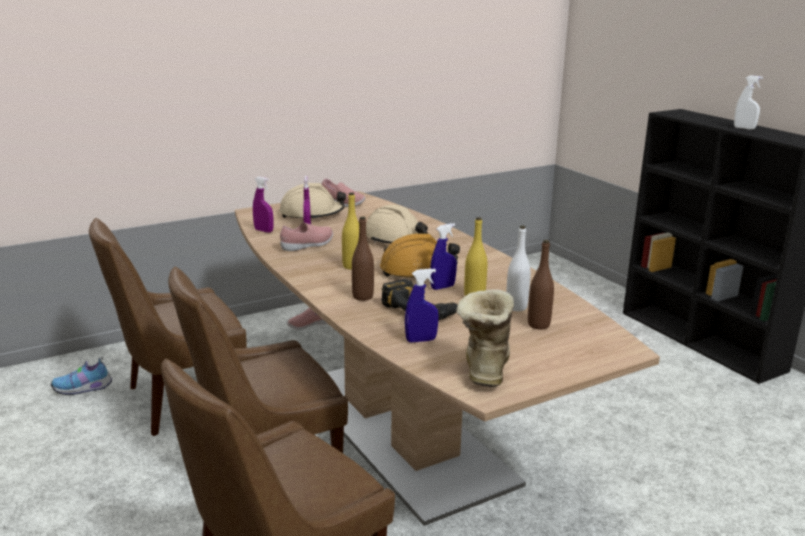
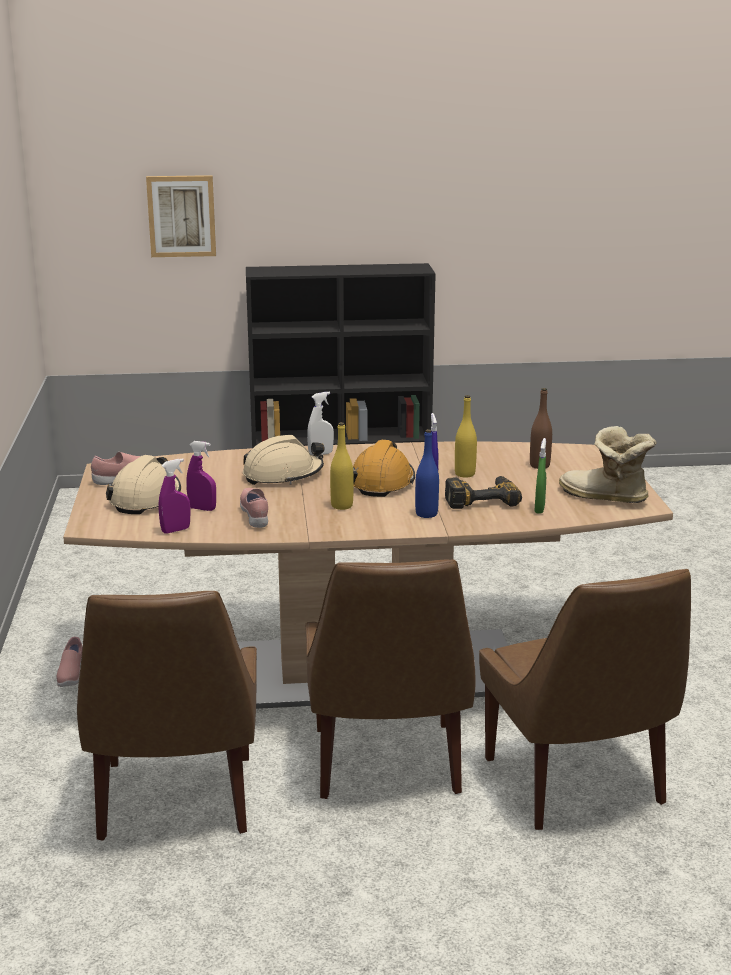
camera: 65 degrees left, 0 degrees up
(84, 389) = (59, 884): shoe -> none
(363, 297) = (426, 514): brown bottle -> blue bottle
(421, 340) = (539, 509): blue spray bottle -> green spray bottle
(516, 307) = (499, 465): white bottle -> none
(650, 55) = (181, 216): none -> picture
(744, 128) = (349, 269): white spray bottle -> white spray bottle (320, 454)

